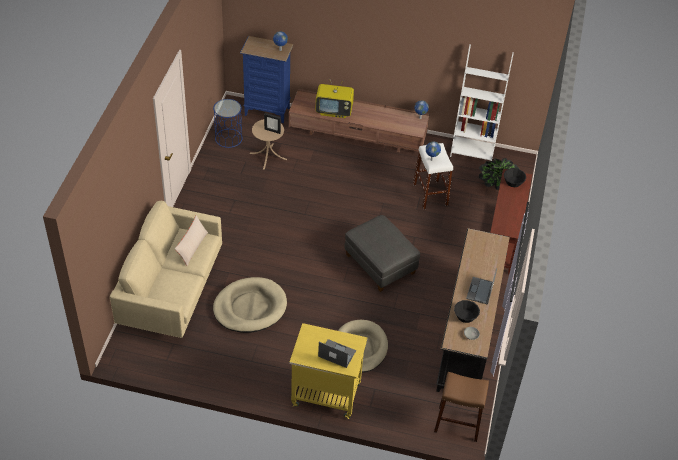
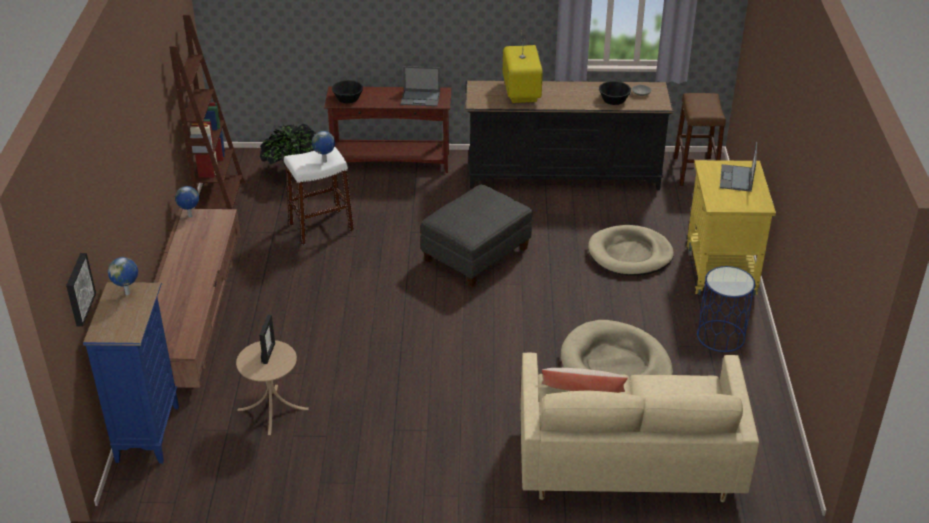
camera: 100 degrees left, 10 degrees down
(228, 138) = (233, 472): blue side table -> blue side table (720, 336)
(261, 19) = (78, 289): none -> picture
(334, 111) = (186, 305): television -> television (521, 92)
(472, 152) = (220, 199): white bookcase -> brown bookcase
(480, 291) = (569, 93): laptop -> laptop (421, 98)

